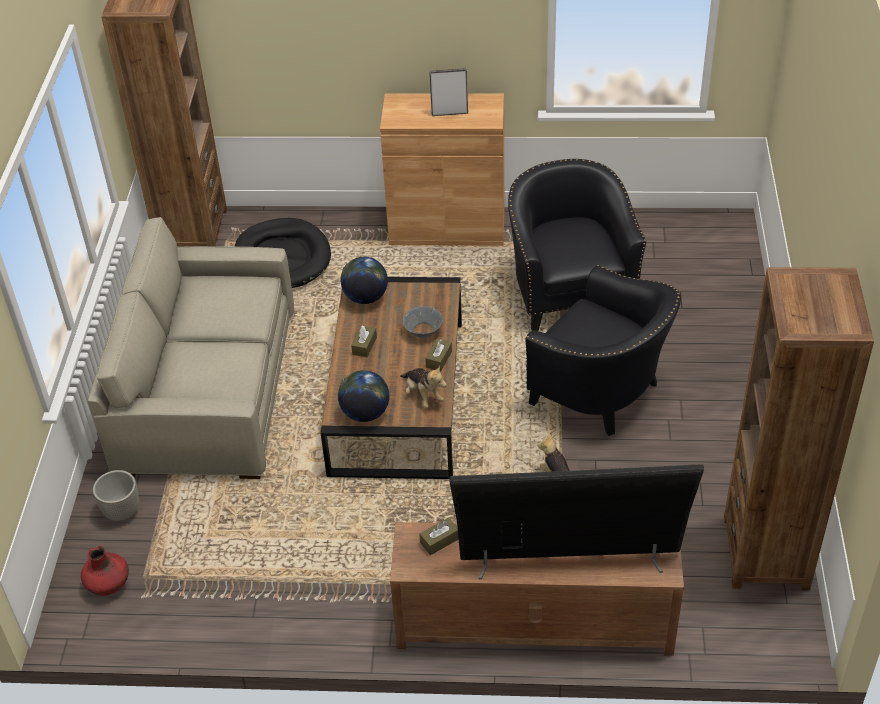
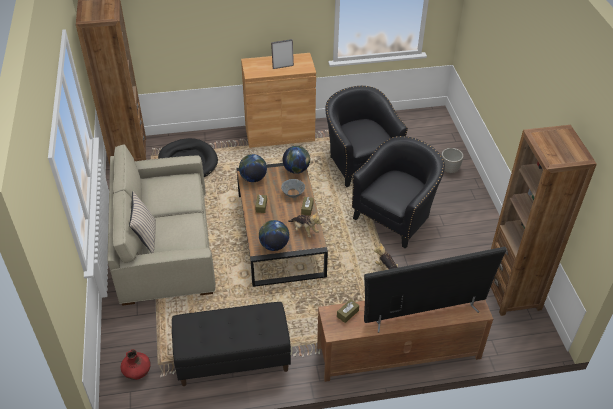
camera: 15 degrees left, 0 degrees up
(121, 511) = (132, 326): planter -> planter (449, 169)
(164, 372) = (146, 237): none -> beige pillow
(260, 589) = (232, 360): none -> black bench
(441, 292) = (296, 170): none -> globe
(602, 393) = (396, 217): black armchair -> black armchair turned 75 degrees counterclockwise

